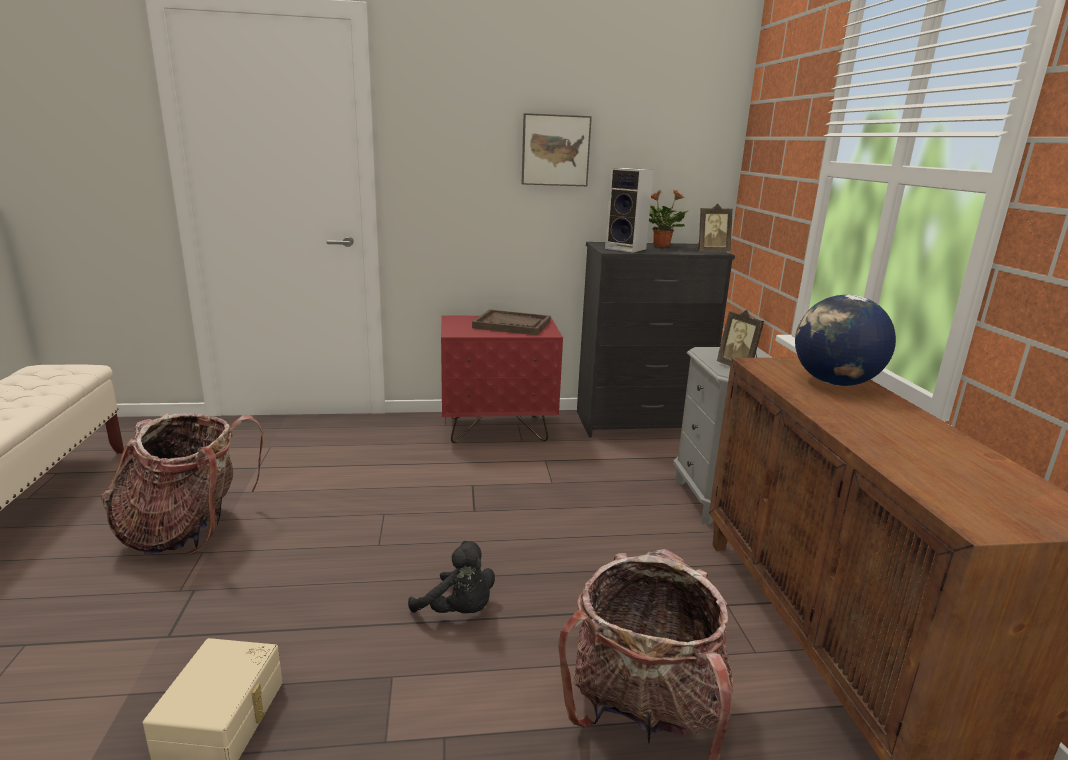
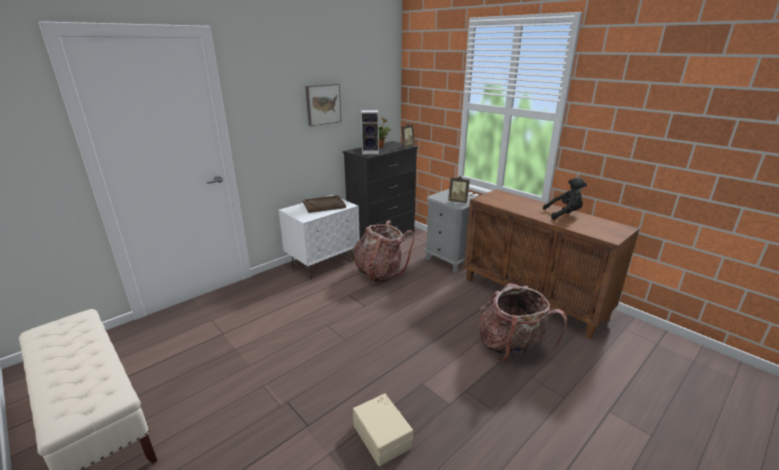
camera: 35 degrees left, 5 degrees up
(189, 530) = (237, 380): backpack -> backpack (380, 273)
(458, 611) = (413, 348): black plush toy -> black plush toy (564, 214)
(498, 429) = (323, 263): red nightstand -> white nightstand
(834, 383) = (514, 200): globe -> none

